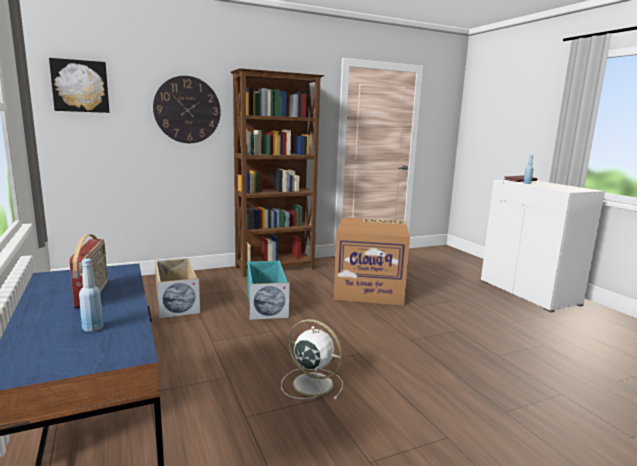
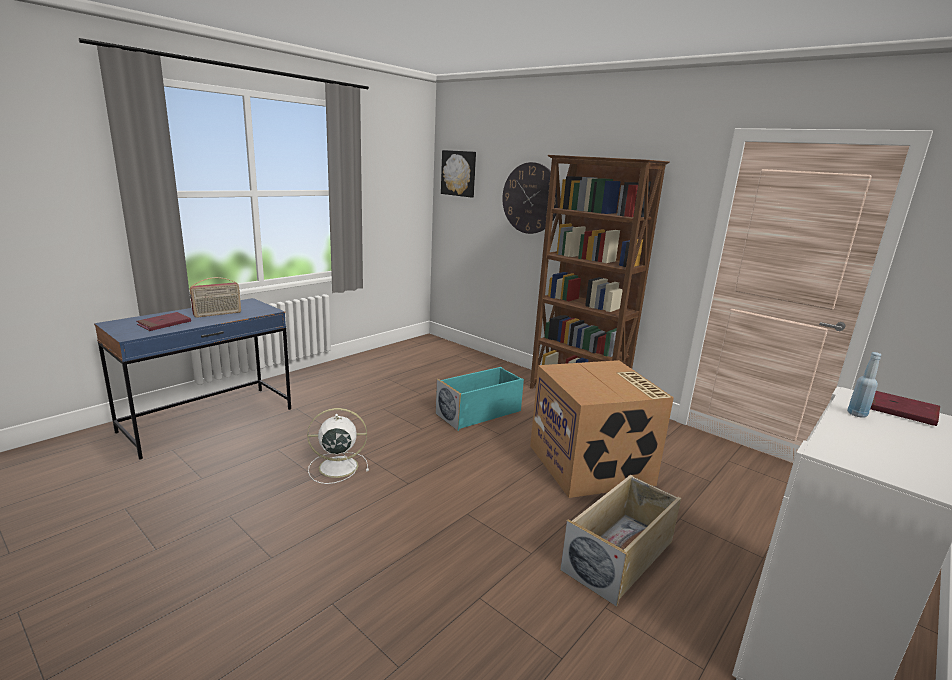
camera: 65 degrees right, 5 degrees up
(93, 328) = (164, 324): blue bottle -> red book
(176, 301) = (443, 376): beige storage box -> beige storage box (619, 555)
(311, 383) = (336, 467): white fan -> white fan turned 105 degrees counterclockwise

